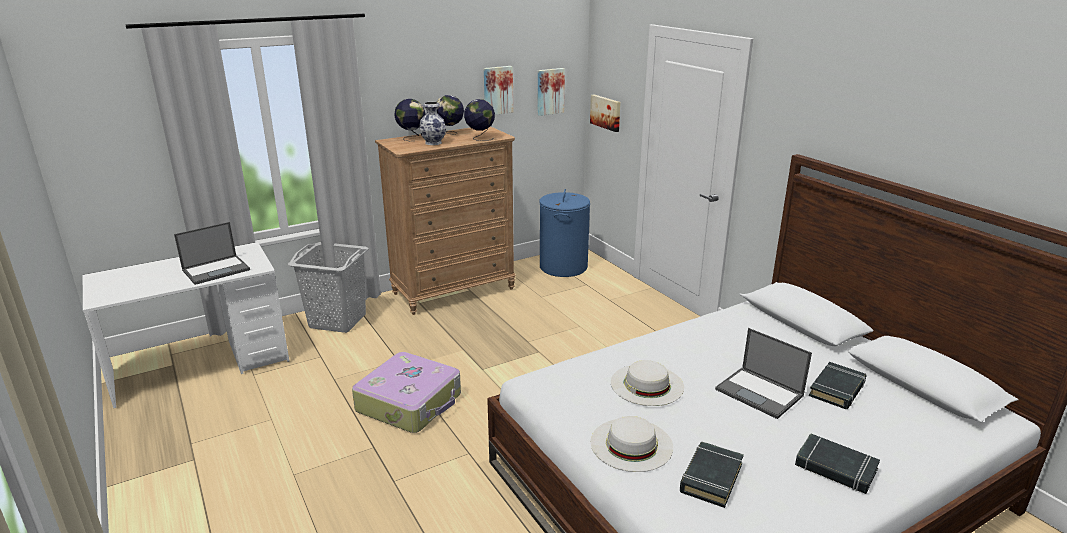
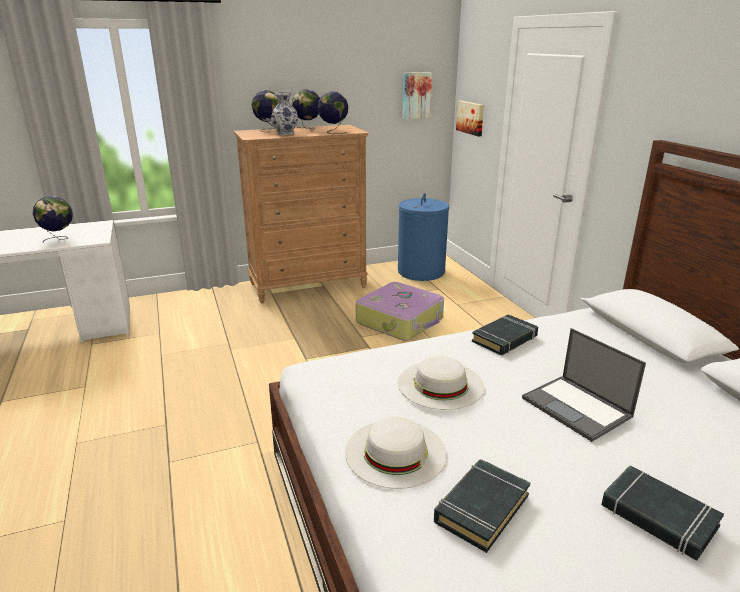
camera: 10 degrees right, 0 degrees up
(217, 270) = (59, 239): laptop -> globe
(337, 320) = (190, 303): grey laundry basket -> none
(410, 403) = (222, 384): suitcase -> suitcase (401, 321)
(497, 90) = (361, 90): picture -> none
(837, 389) = (680, 414): black book -> black book (505, 339)

